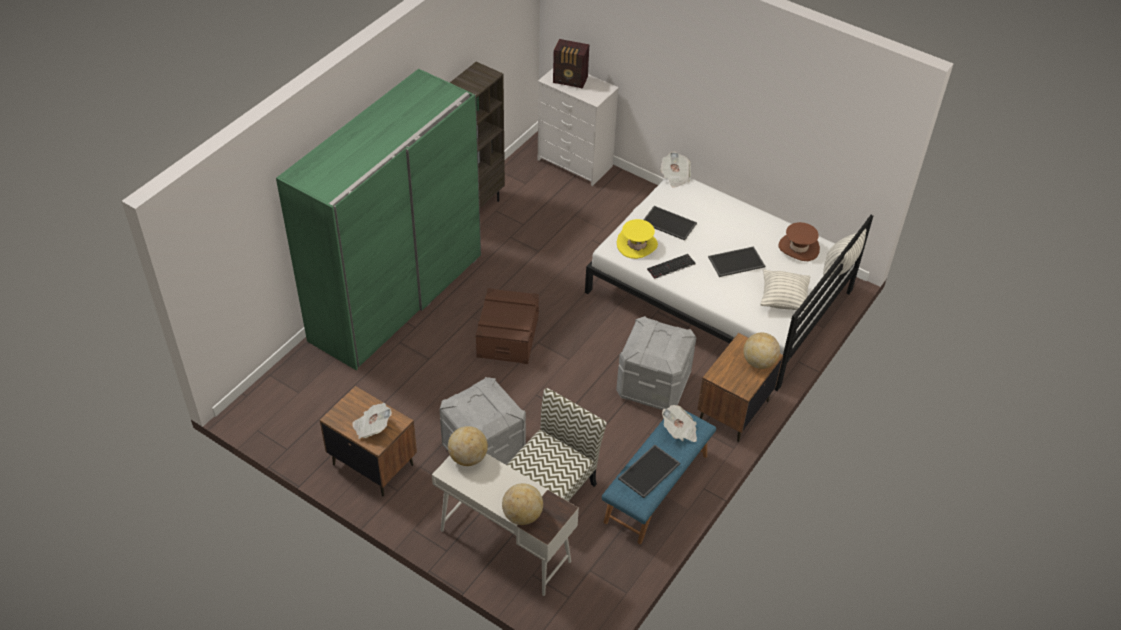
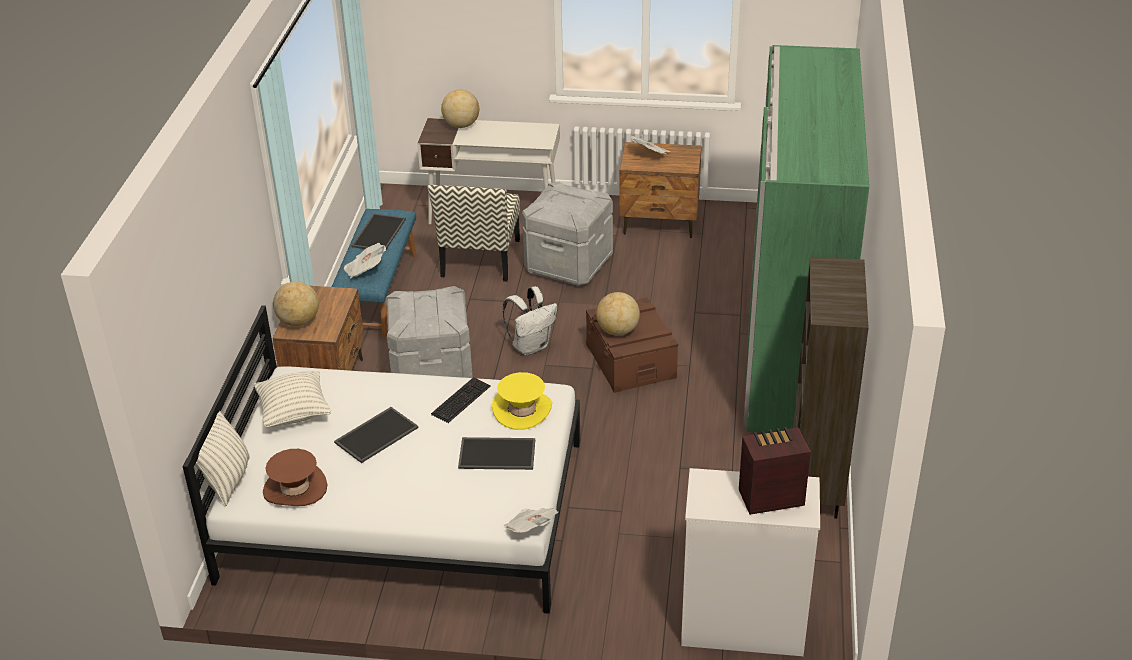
camera: 155 degrees right, 10 degrees down
(468, 457) = (538, 140): globe -> globe (617, 331)
(568, 379) = (531, 346): none -> white backpack

